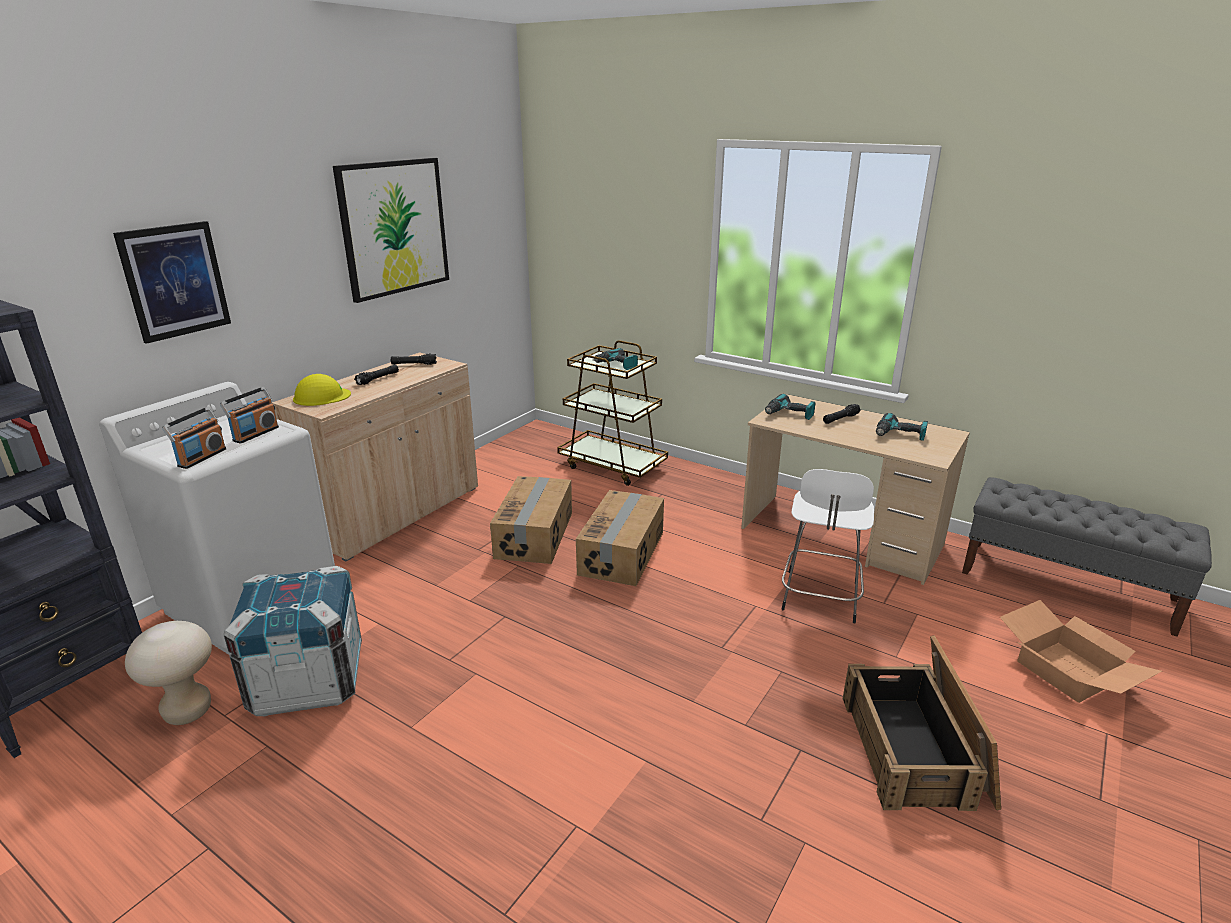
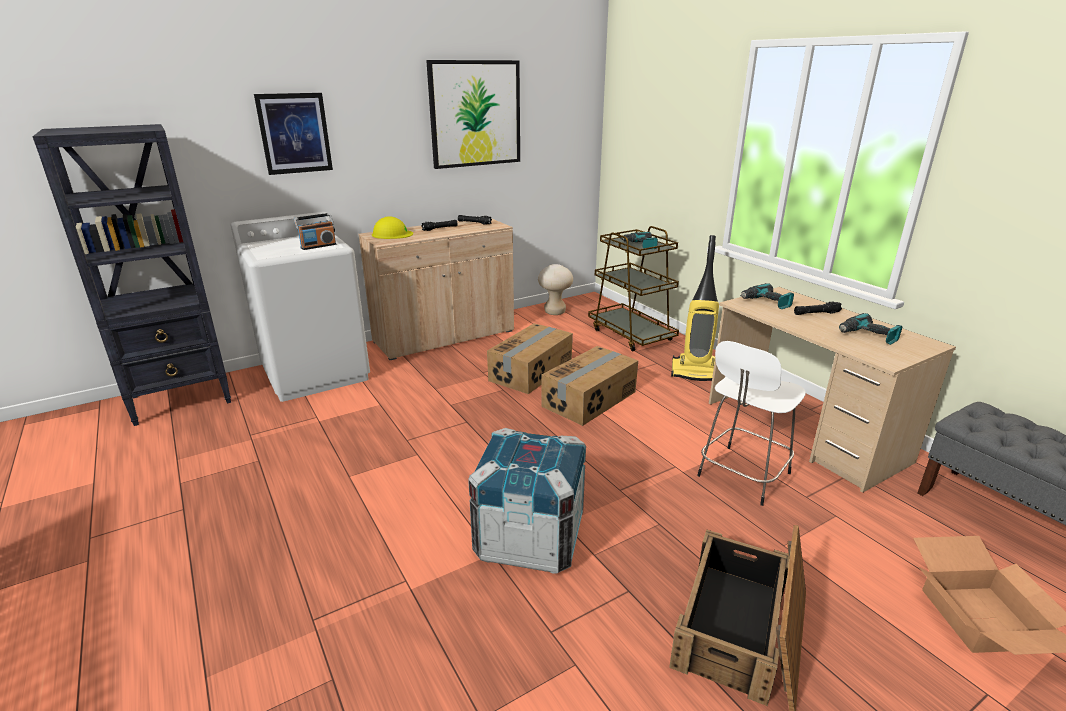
camera: 25 degrees right, 0 degrees up
(188, 712) = (233, 427): beige stool -> beige stool (555, 312)
(201, 457) = (273, 254): radio -> none
(308, 680) = (311, 428): crate -> crate (529, 537)
(707, 496) = (696, 373): none -> vacuum cleaner

